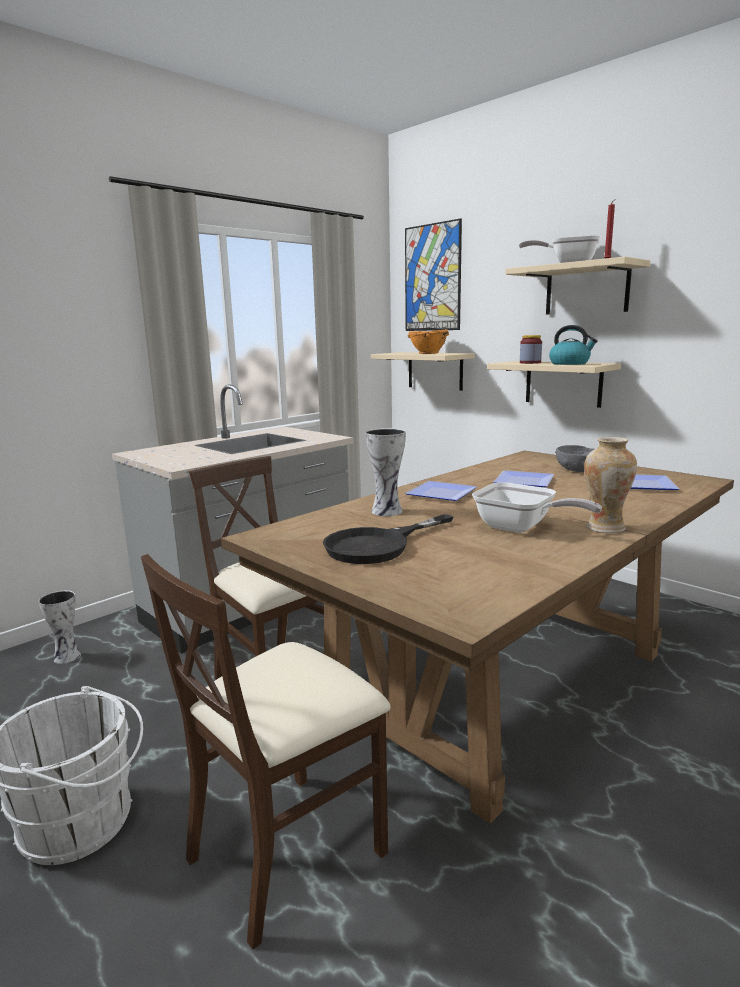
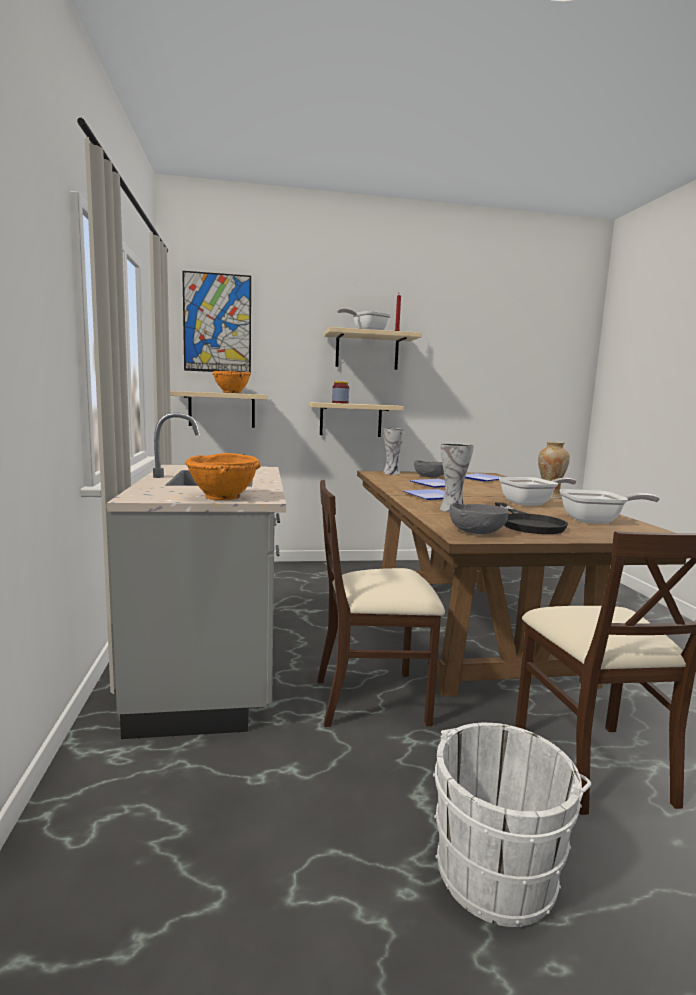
camera: 55 degrees left, 5 degrees down
(68, 657) = (123, 815): vase -> vase (392, 473)
(168, 460) = (223, 497): none -> orange bowl
(290, 536) = (476, 531): none -> grey bowl
(479, 570) = (596, 521): none -> frying pan
(570, 363) = (371, 404): kettle -> none

